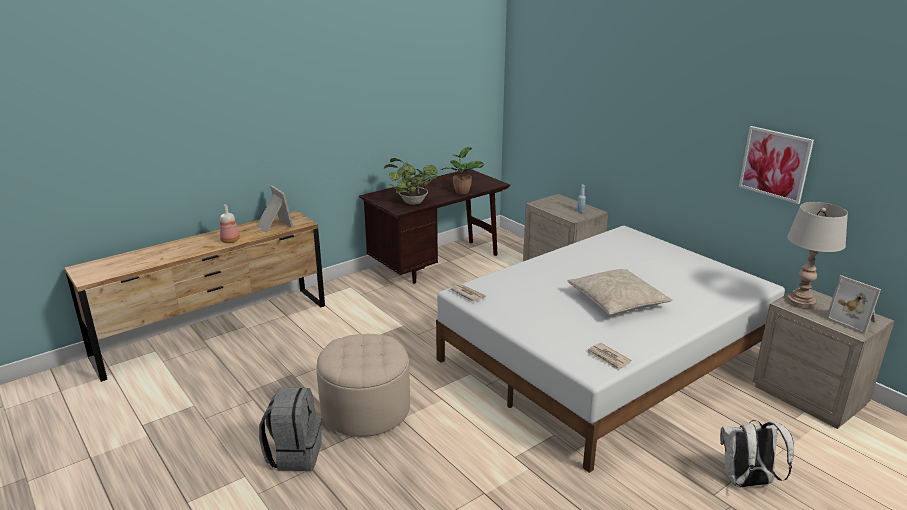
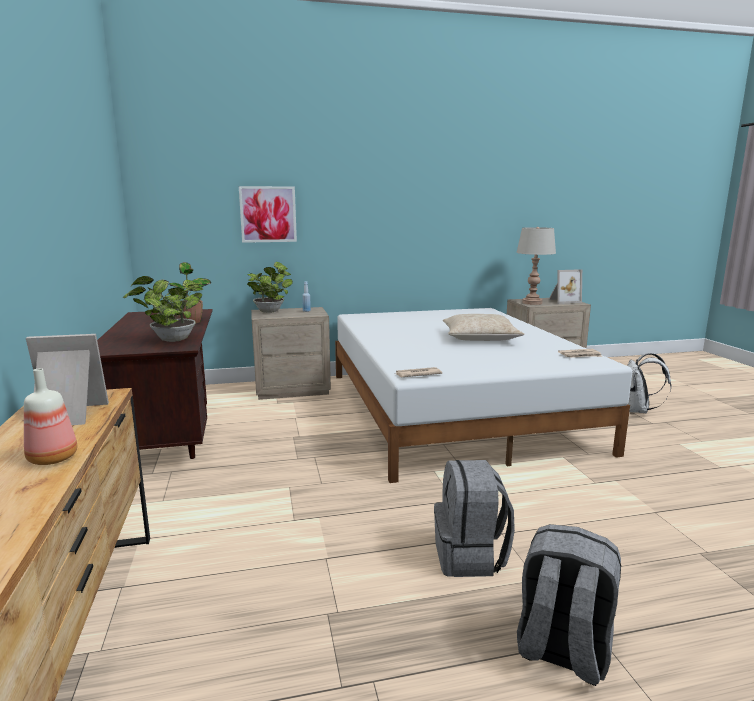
camera: 65 degrees left, 10 degrees down
(365, 409) = (470, 556): beige ottoman -> grey backpack
(562, 200) = (270, 311): none -> potted plant
(775, 164) = (466, 216): picture -> picture (268, 214)

